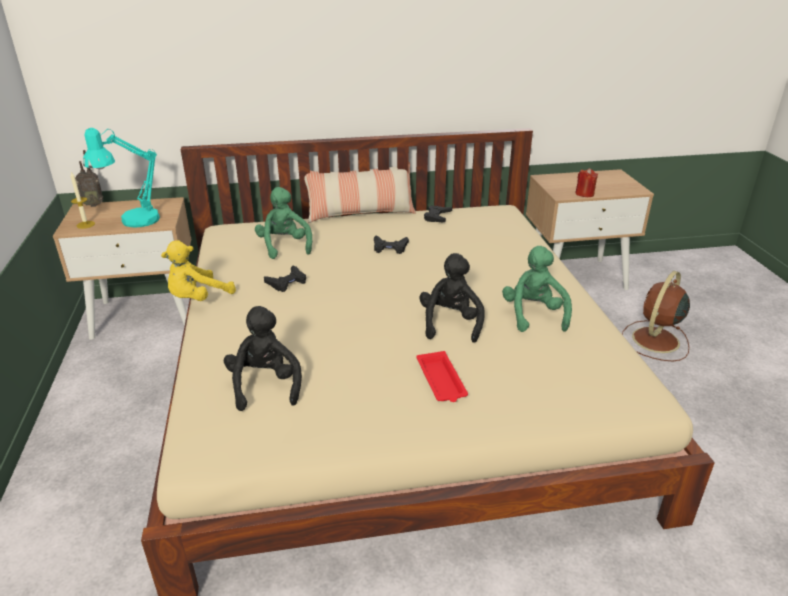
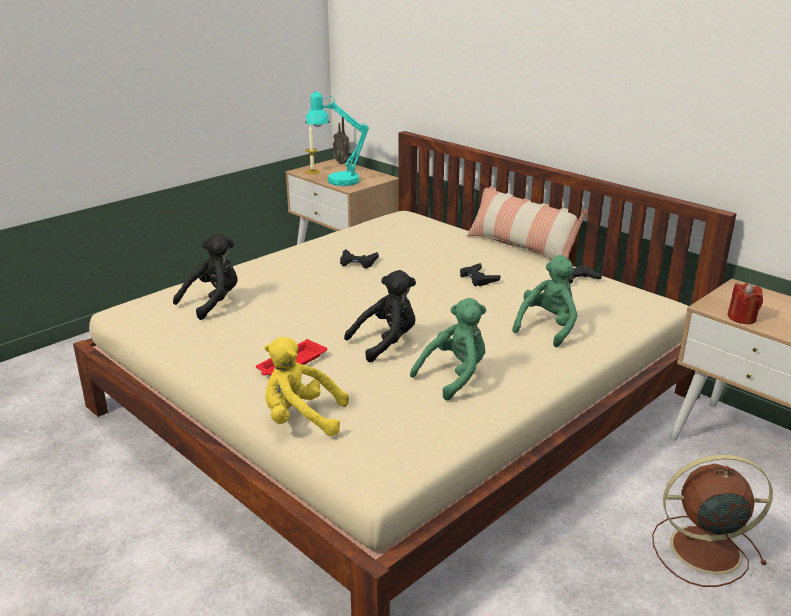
camera: 55 degrees right, 5 degrees down
(198, 298) = (294, 245): yellow plush toy -> yellow plush toy (301, 419)
(284, 246) = (412, 242): green plush toy -> green plush toy (547, 327)

